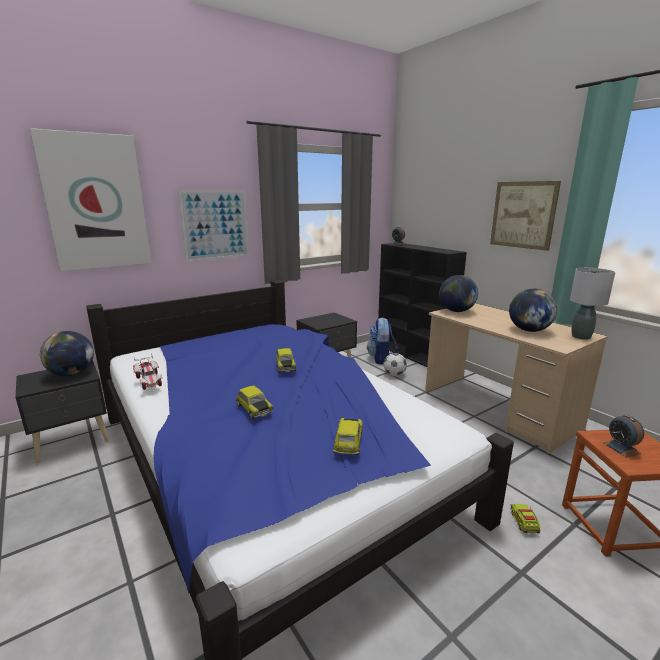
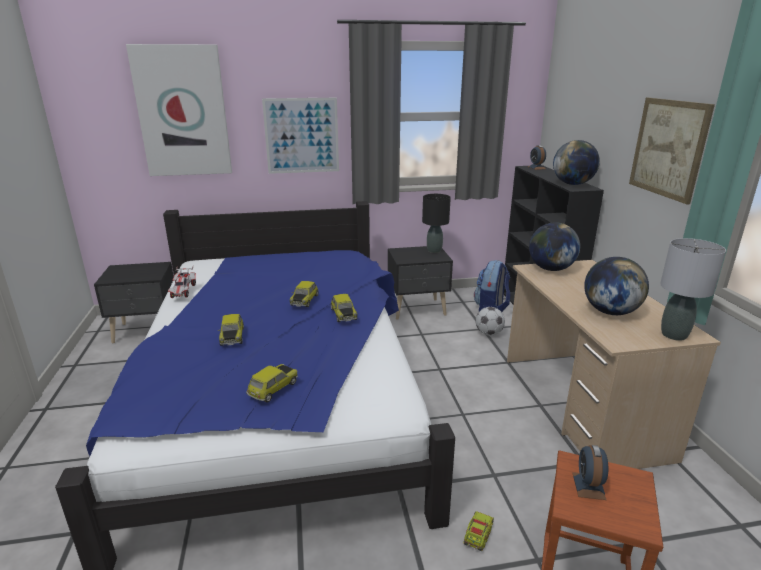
camera: 25 degrees right, 5 degrees up
(72, 374) = (146, 271): globe -> globe (572, 184)
(332, 371) = (343, 314): none -> toy car
(335, 316) = (434, 250): none -> black table lamp

